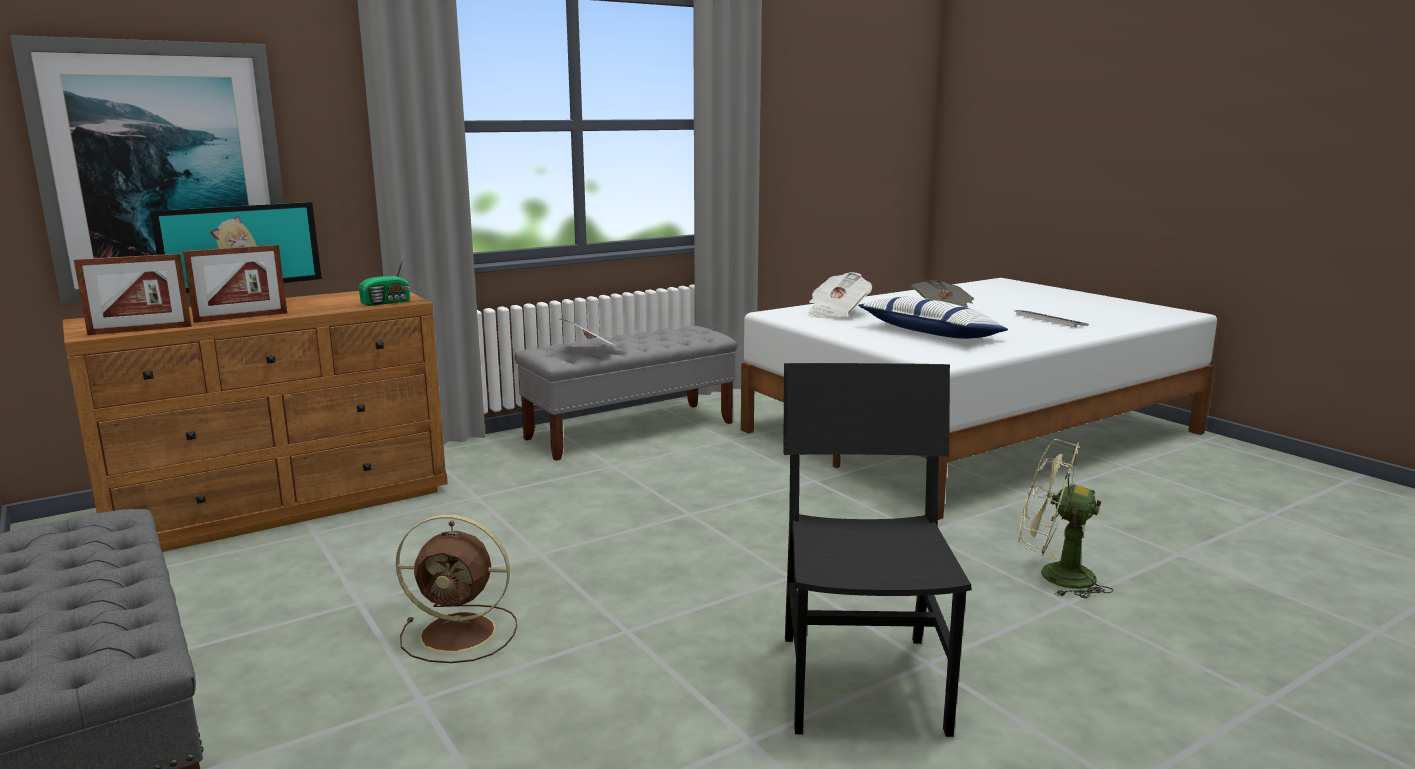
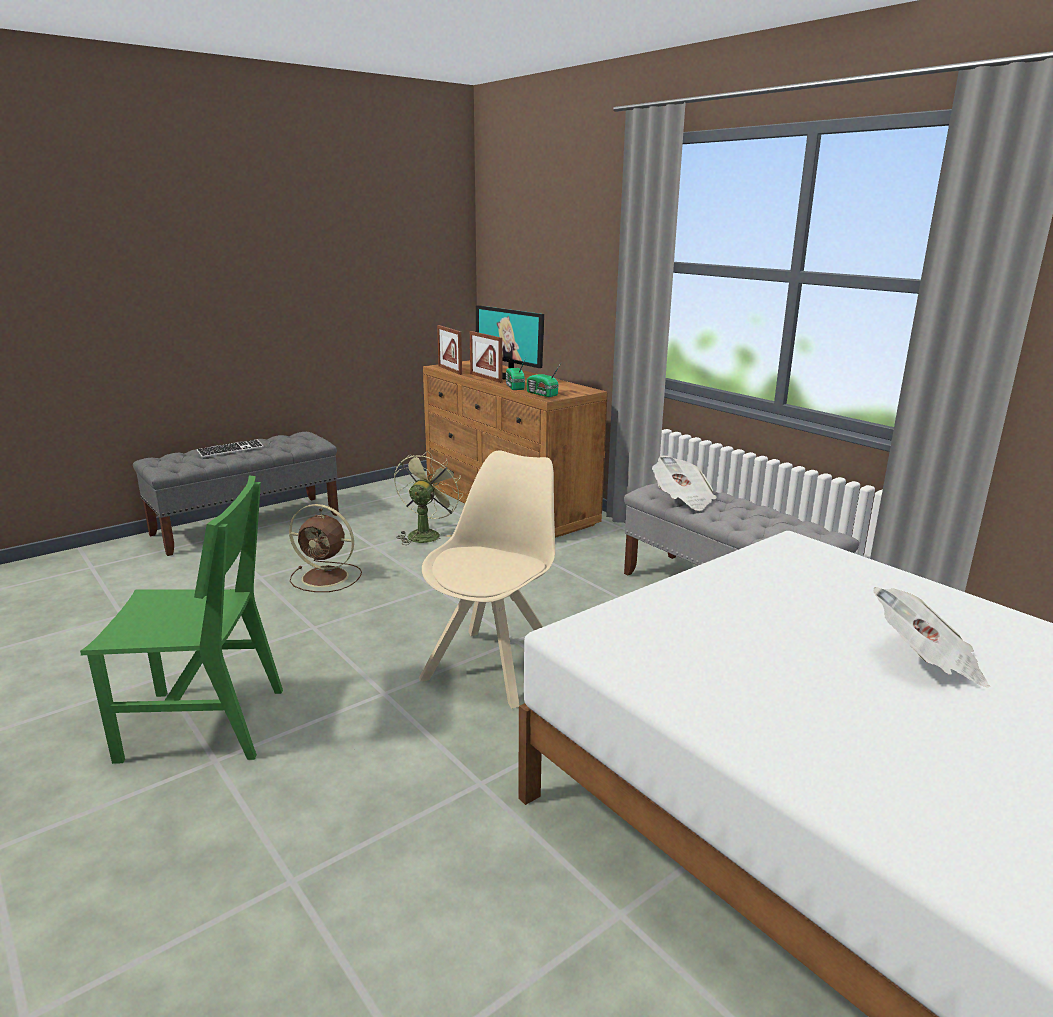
camera: 85 degrees right, 5 degrees up
(163, 170) = (540, 282): picture -> none
(327, 309) = (514, 387): none -> radio
(461, 633) = (327, 577): brown fan -> brown fan turned 75 degrees counterclockwise
(737, 524) = (494, 665): none -> beige chair
(836, 313) = (828, 578): newspaper -> none
(862, 682) = (203, 724): black chair -> green chair
(930, 333) = (739, 636): pillow -> none
(1050, 320) = (959, 778): keyboard -> keyboard (230, 450)
(1054, 576) = (358, 882): green fan -> green fan (425, 534)

